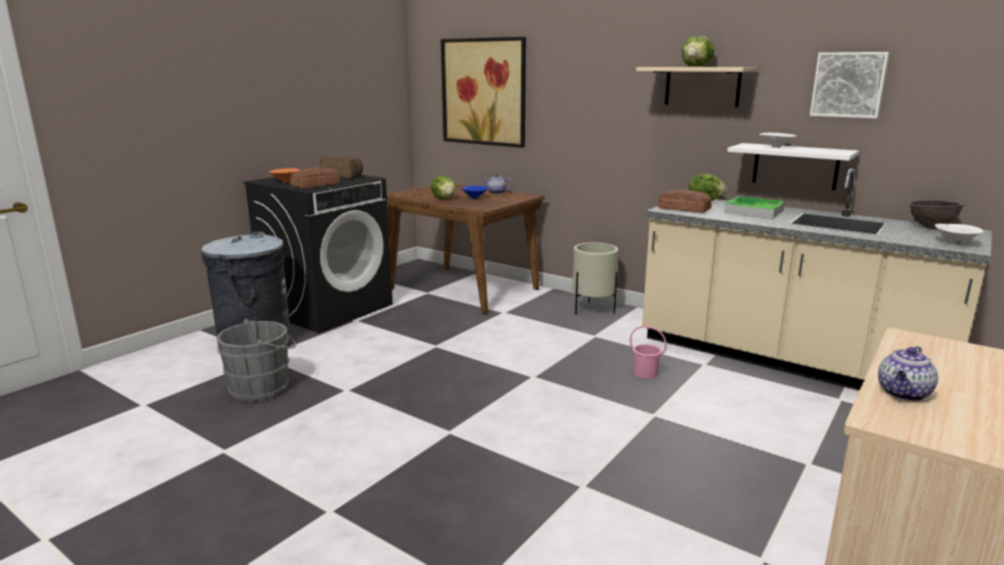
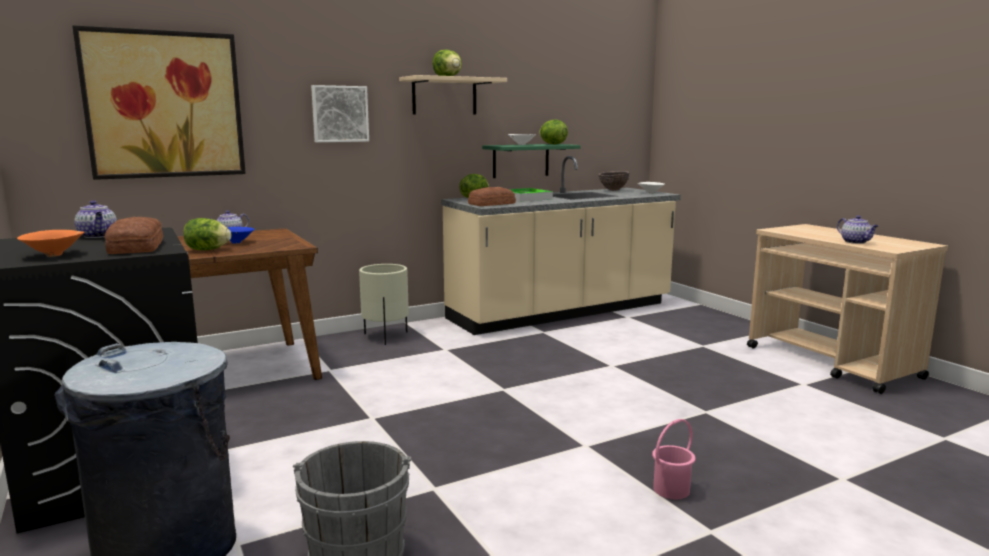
camera: 65 degrees left, 5 degrees down
(343, 176) = (98, 236): bread -> teapot
(645, 373) = (540, 351): pink bucket -> pink bucket (672, 490)
(795, 166) = (521, 160): white shelf -> green shelf
(823, 150) = (552, 144): none -> lettuce
(848, 84) = (546, 95): picture -> picture (340, 114)

